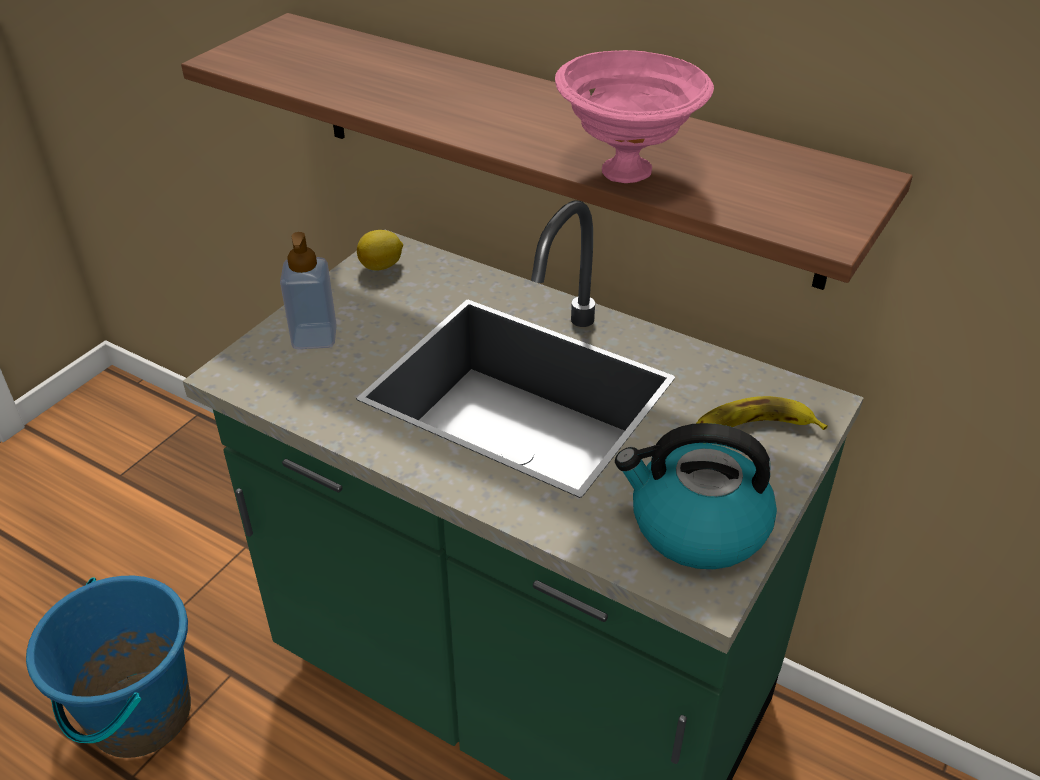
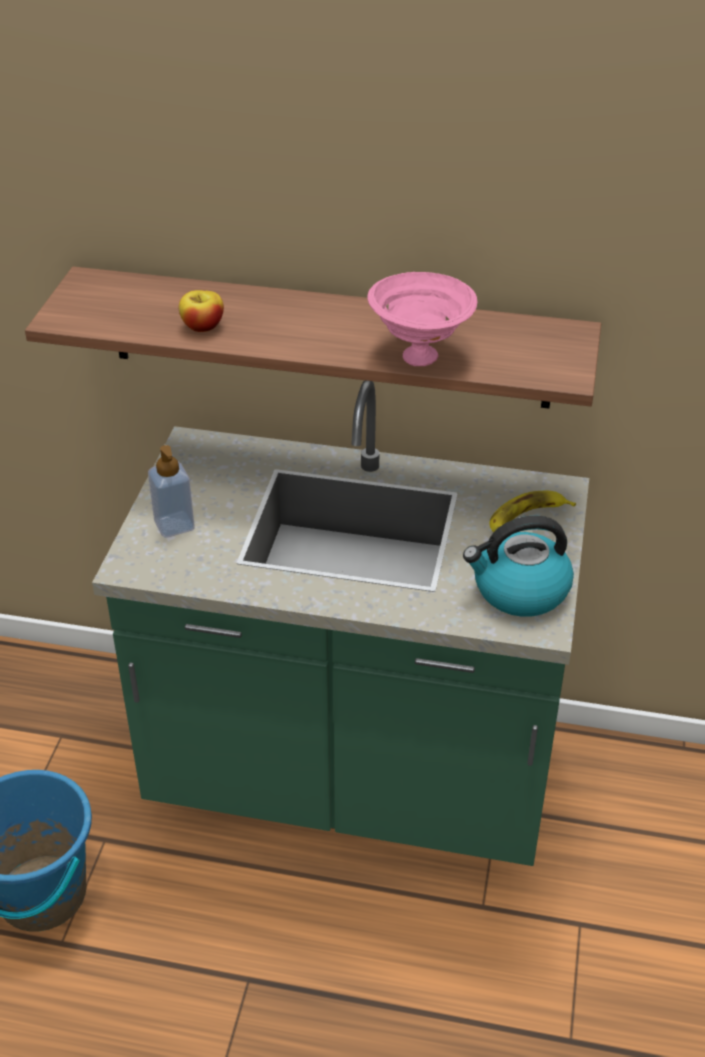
camera: 20 degrees left, 0 degrees up
(378, 92) = (202, 326): none -> apple
(382, 266) = (192, 457): lemon -> none

